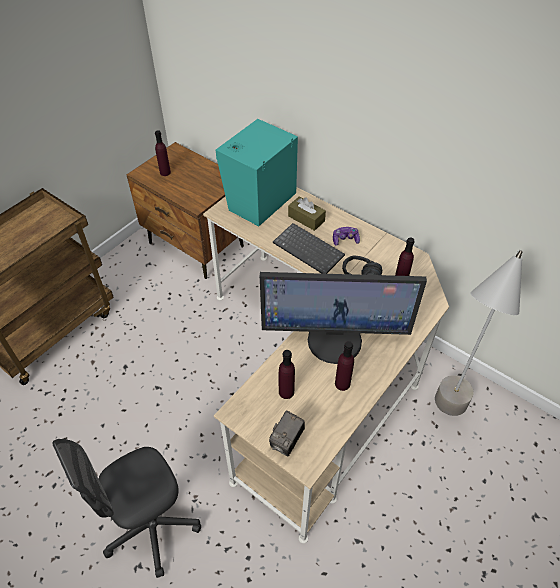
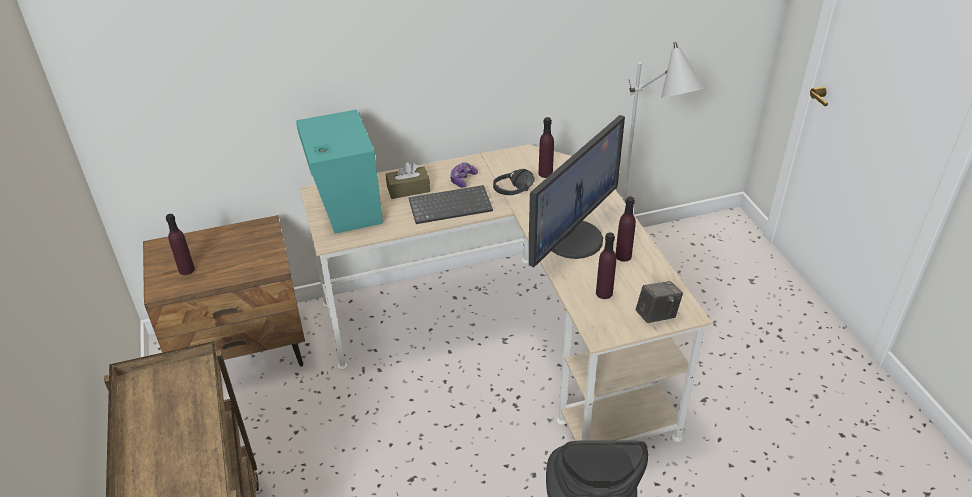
camera: 55 degrees left, 10 degrees down
(287, 441) = (656, 315): camera -> camera turned 90 degrees counterclockwise

